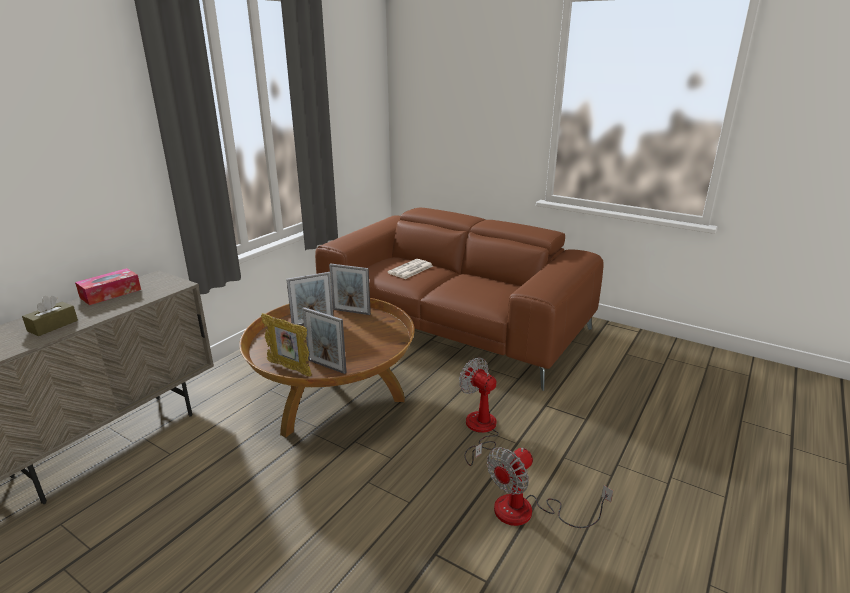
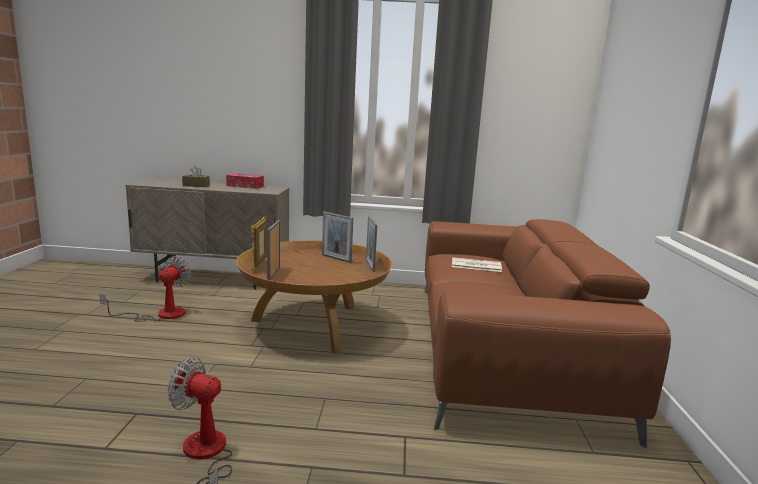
camera: 60 degrees right, 10 degrees down
(479, 430) = (321, 401): fan -> fan (161, 314)

